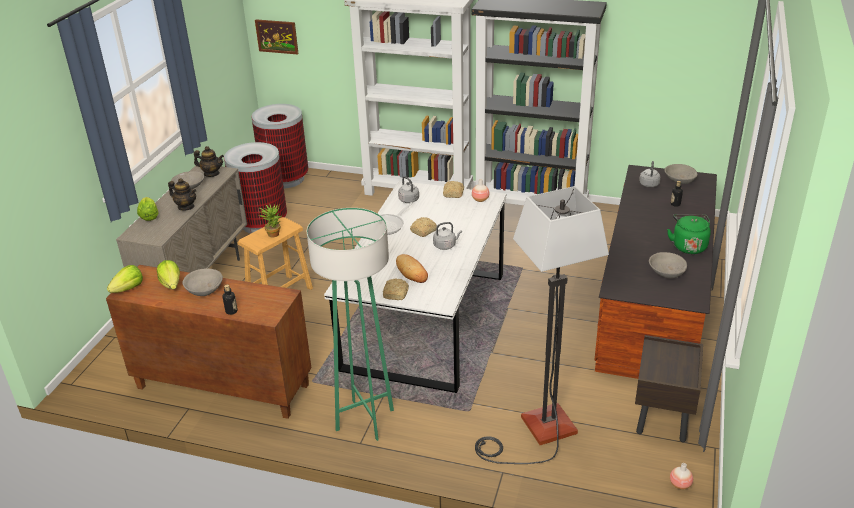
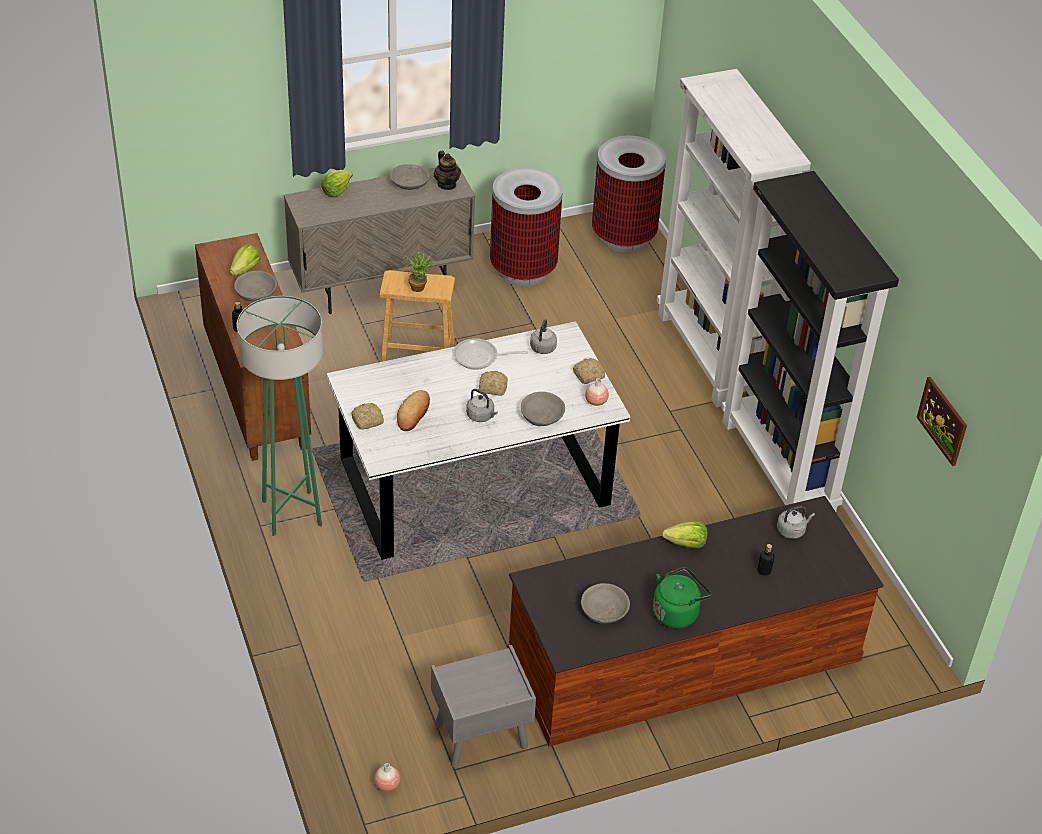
camera: 50 degrees right, 10 degrees up
(128, 289) = (218, 249): lettuce -> lettuce (686, 544)
(186, 207) = (373, 204): teapot -> none
(277, 36) = (676, 65): picture -> picture (942, 420)
(537, 432) = (374, 646): floor lamp -> none
(663, 416) = (480, 736): brown nightstand -> grey nightstand
(679, 179) = (831, 555): grey bowl -> grey bowl (542, 416)

